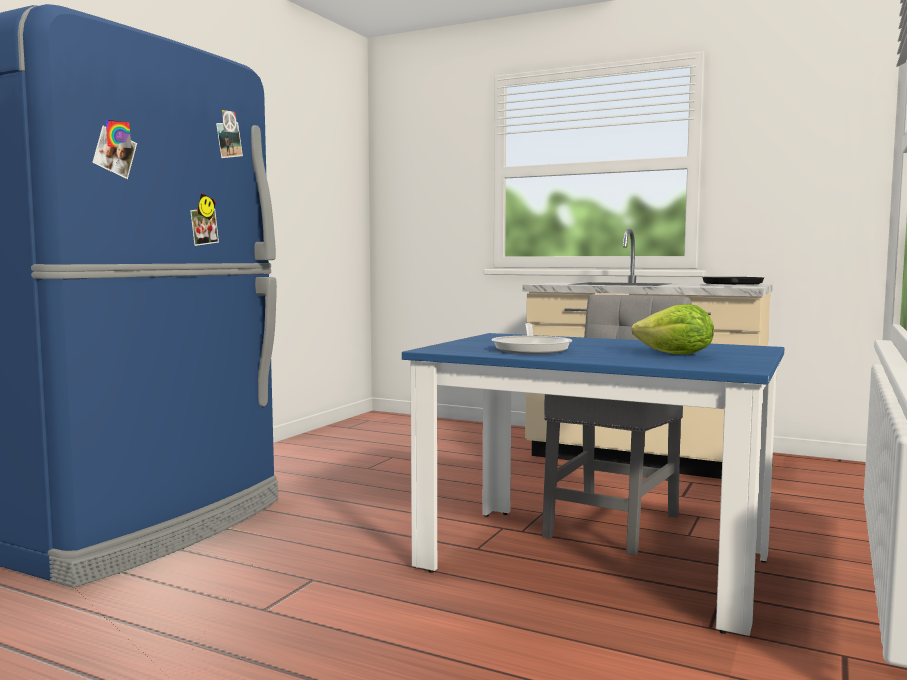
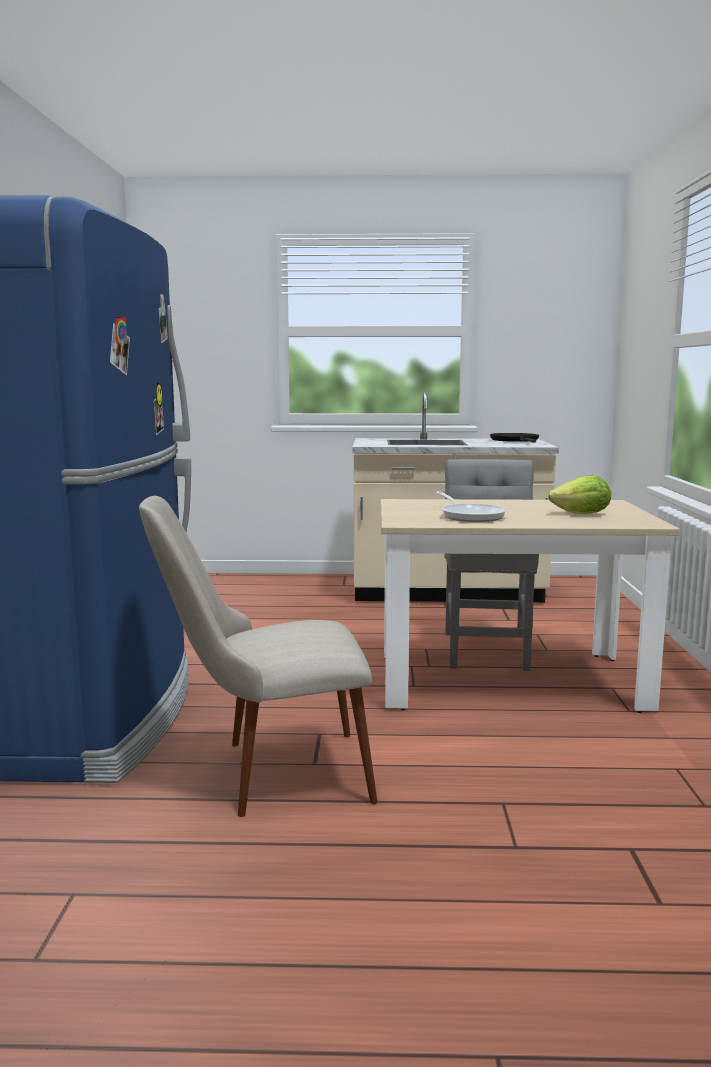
camera: 25 degrees left, 5 degrees up
(206, 609) = (266, 774): none -> beige chair
(593, 562) = (508, 680): blue dining table -> beige dining table

